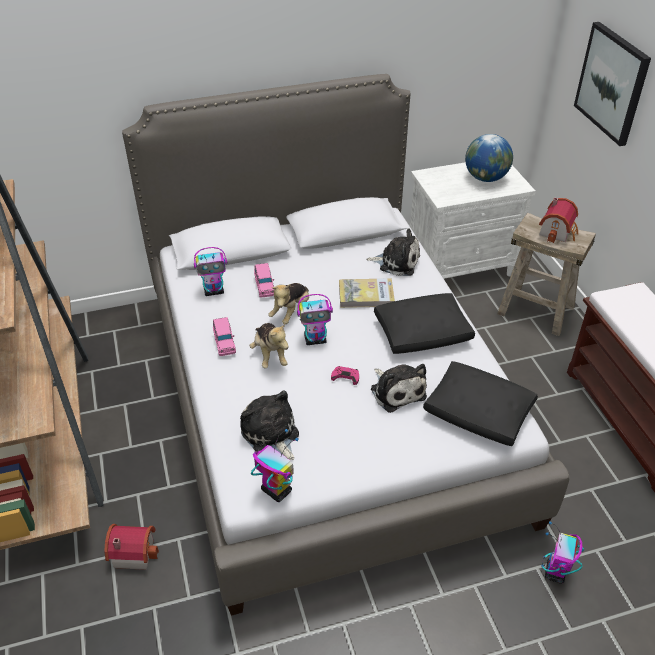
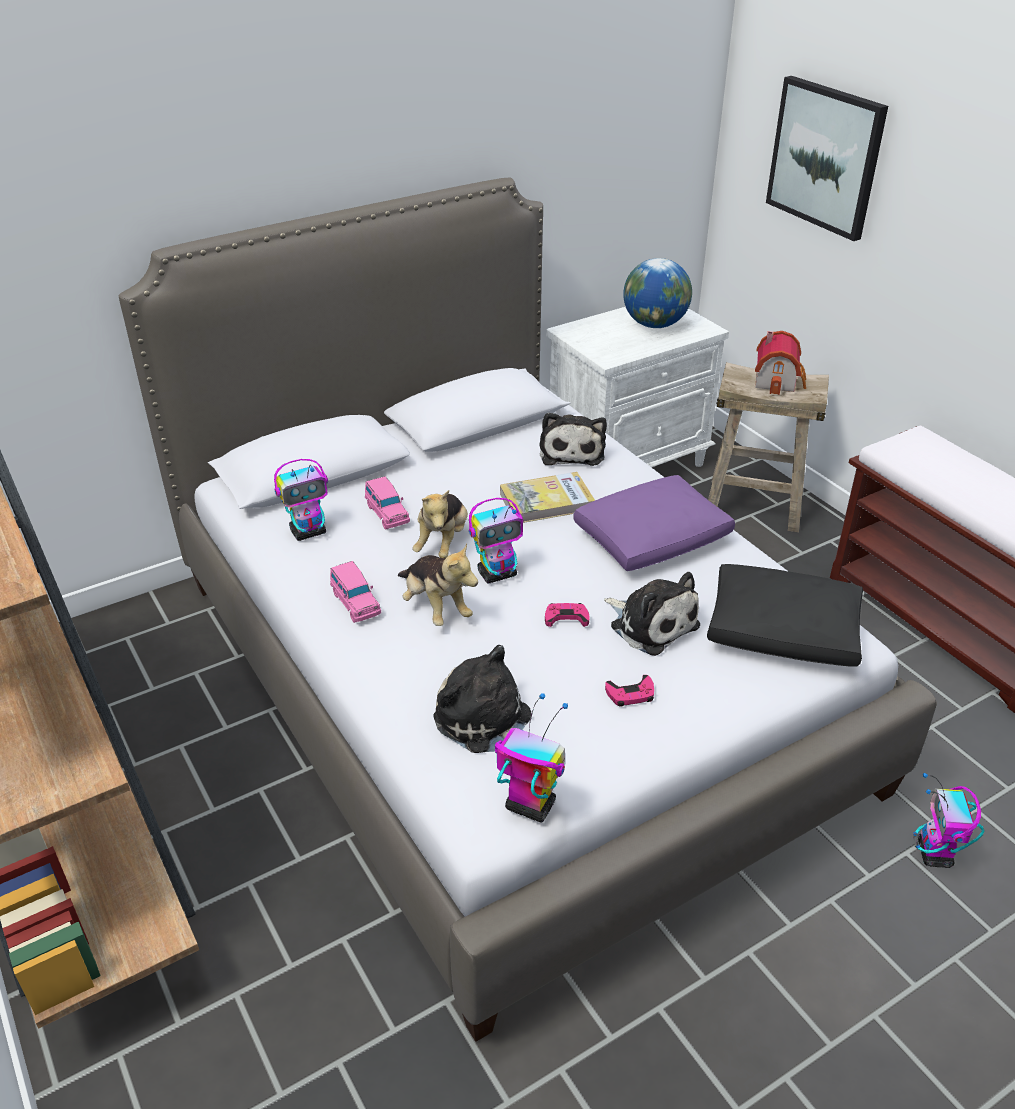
camera: 15 degrees left, 5 degrees down
(133, 551) = (272, 977): toy house -> none
(364, 434) = (630, 694): none -> pink game controller
(396, 262) = (571, 451): plush toy -> plush toy turned 90 degrees clockwise
(423, 332) = (652, 538): black pillow -> purple pillow

